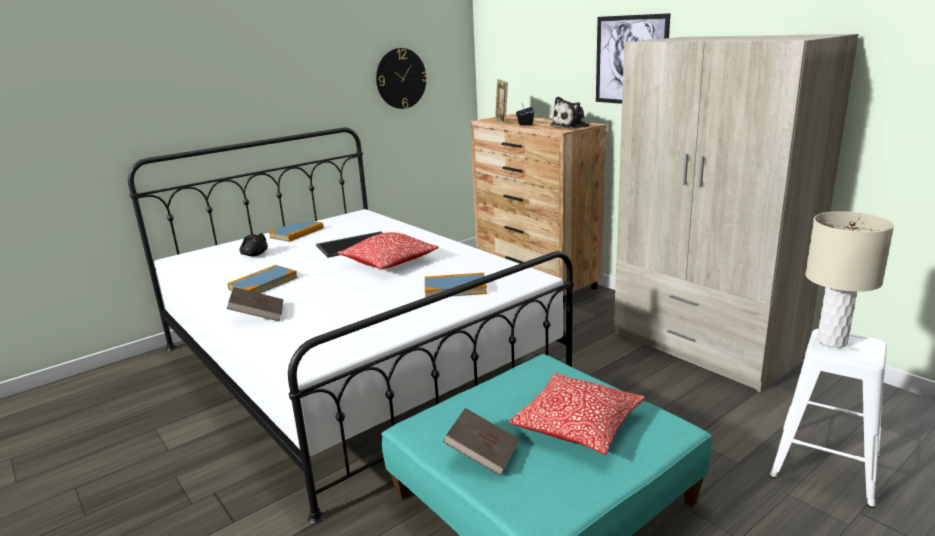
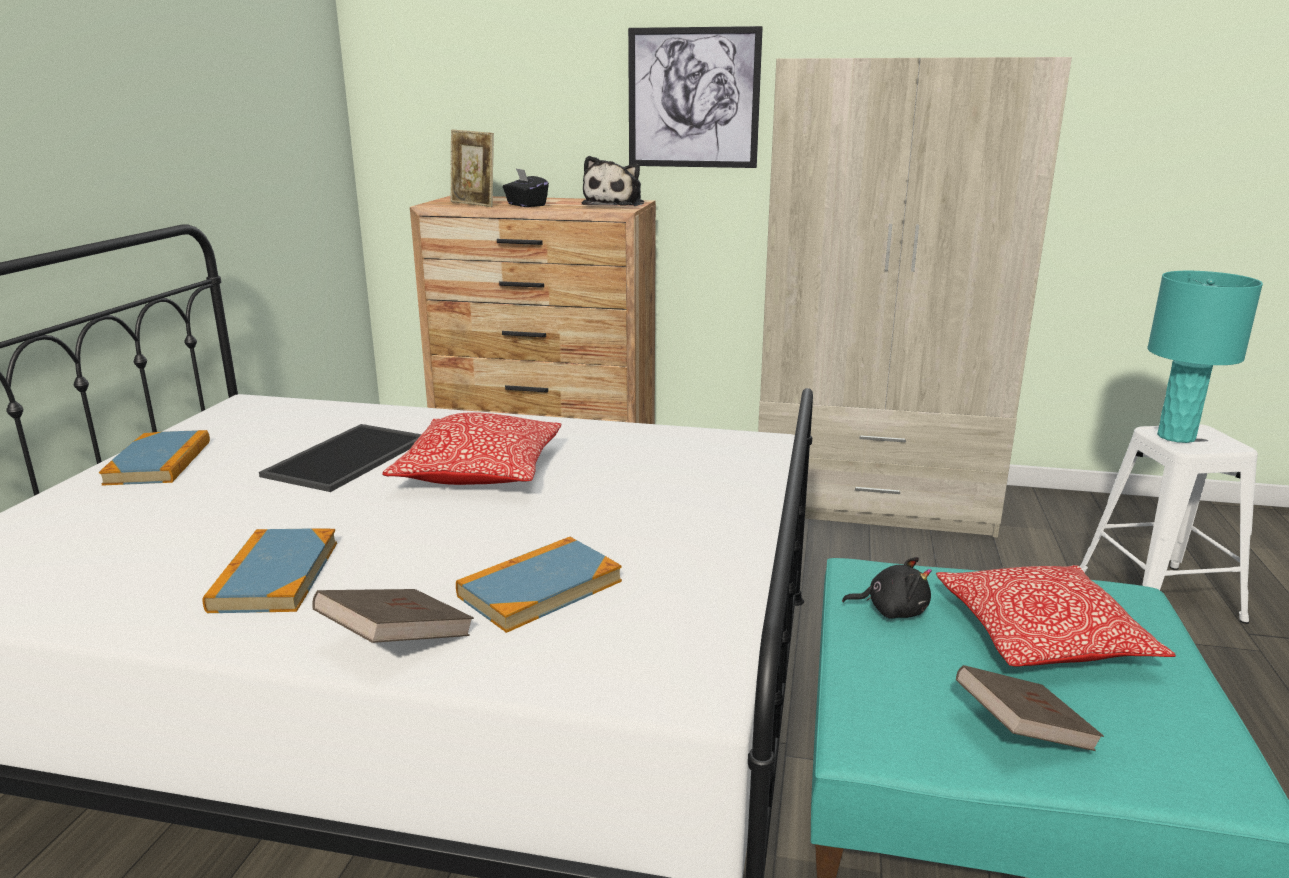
camera: 40 degrees left, 0 degrees up
(254, 254) = (130, 526): black plush toy -> black plush toy (892, 610)
(401, 78) = (253, 127): wall clock -> none
(455, 288) = (679, 485): book -> book (540, 588)
(832, 341) = (1176, 437): beige table lamp -> turquoise table lamp

